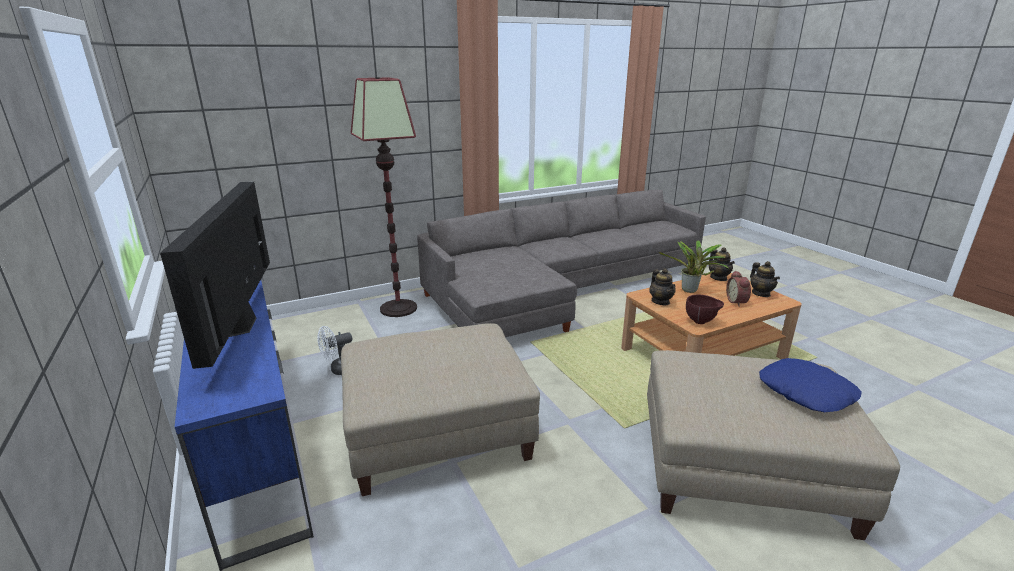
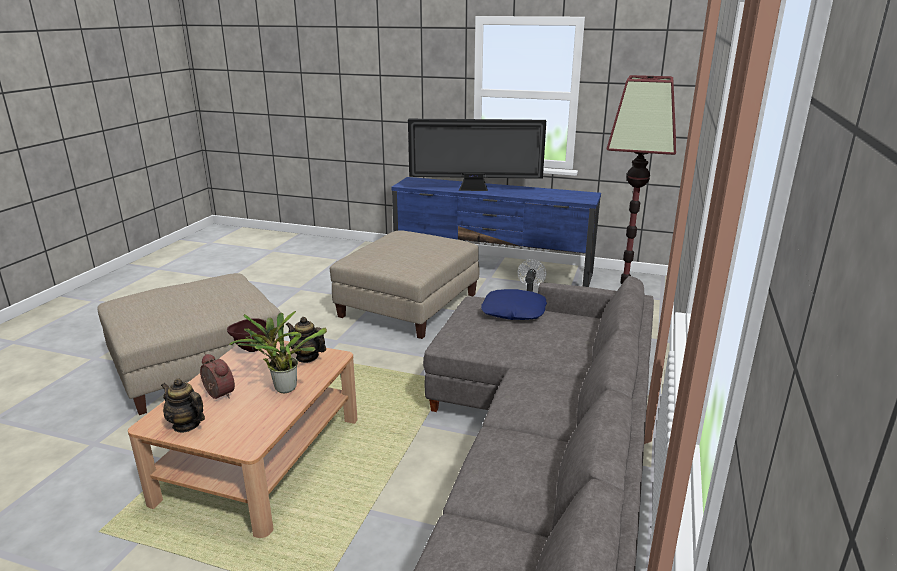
camera: 135 degrees right, 0 degrees up
(242, 326) = (475, 189): television -> television turned 150 degrees clockwise
(718, 278) = (256, 433): teapot -> none
(806, 392) = (150, 312): blue pillow -> blue pillow (513, 312)

